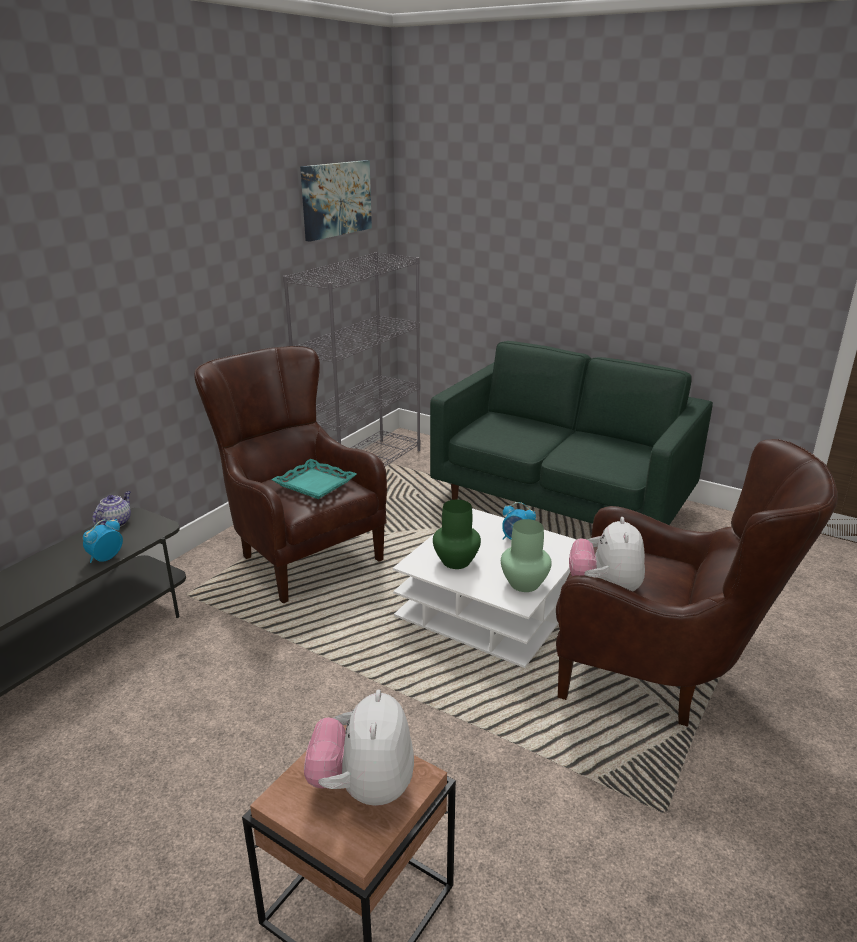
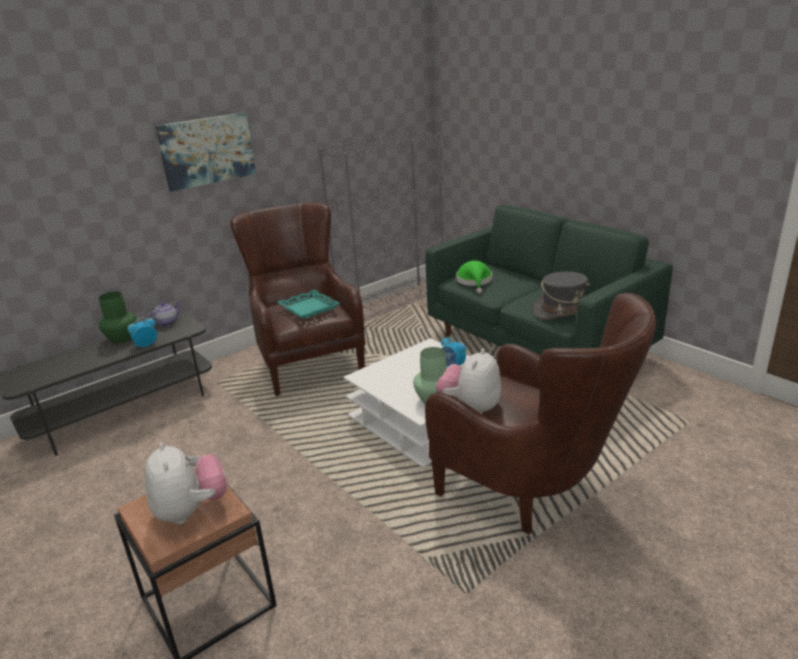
camera: 20 degrees right, 0 degrees up
(336, 199) = (371, 87): picture -> picture (207, 150)
(364, 787) = (191, 511): plush toy -> plush toy turned 135 degrees clockwise
(455, 561) = (392, 377): green vase -> green vase (121, 338)
(492, 434) = (474, 281): none -> green hat
(615, 461) = (563, 311): none -> grey hat

